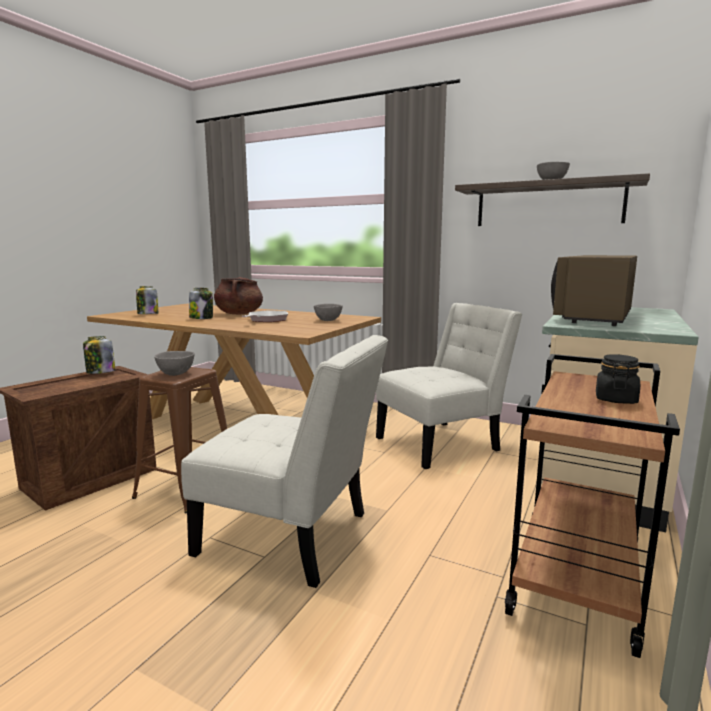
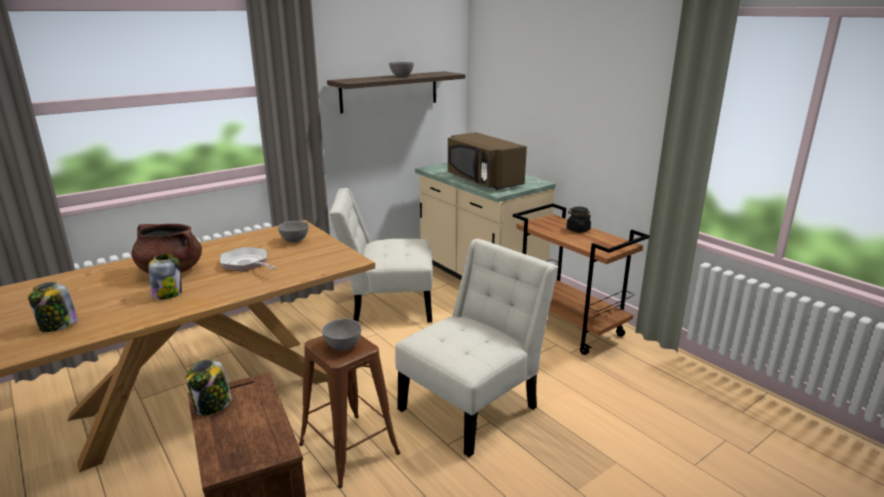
camera: 65 degrees left, 10 degrees up
(442, 443) = (386, 306): white chair -> white chair turned 90 degrees counterclockwise

